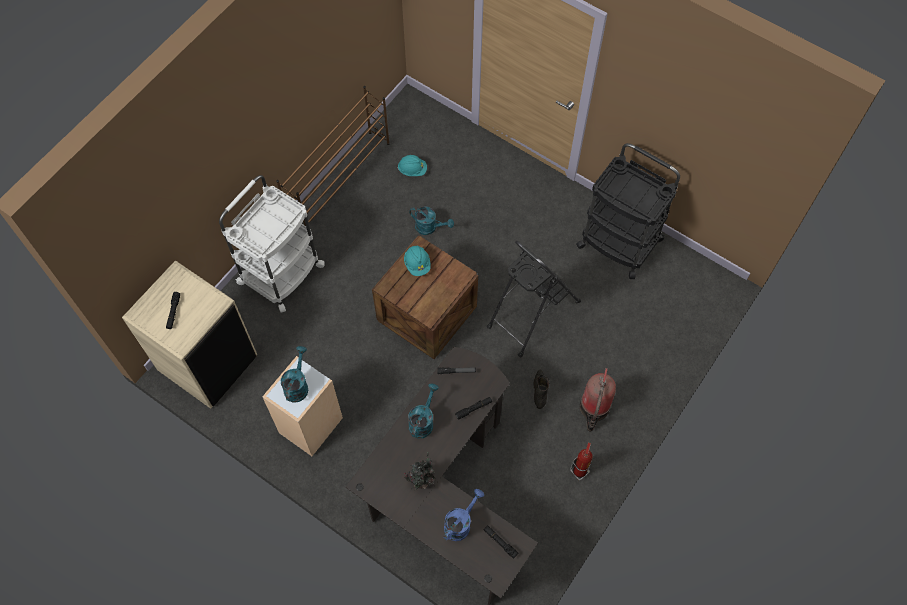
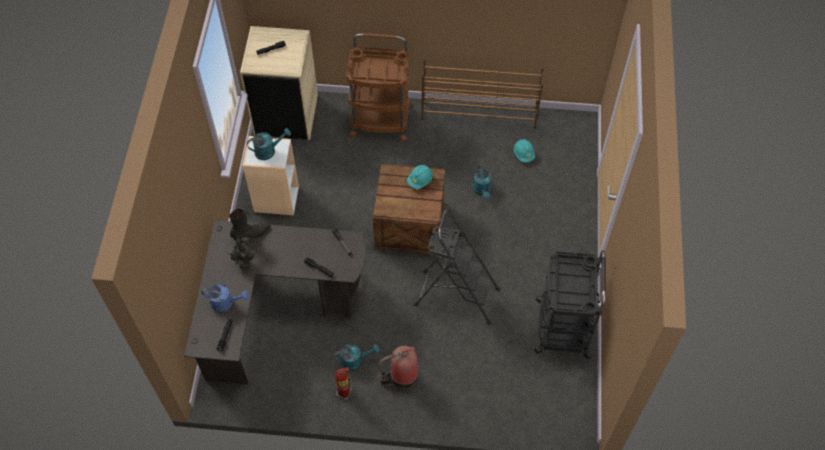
camera: 60 degrees right, 5 degrees down
(281, 274) = (380, 120): white cart -> brown cart
(422, 421) = (290, 241): turquoise watering can -> turquoise watering can (355, 360)
(540, 391) = (393, 332): black boot -> black boot (251, 234)

